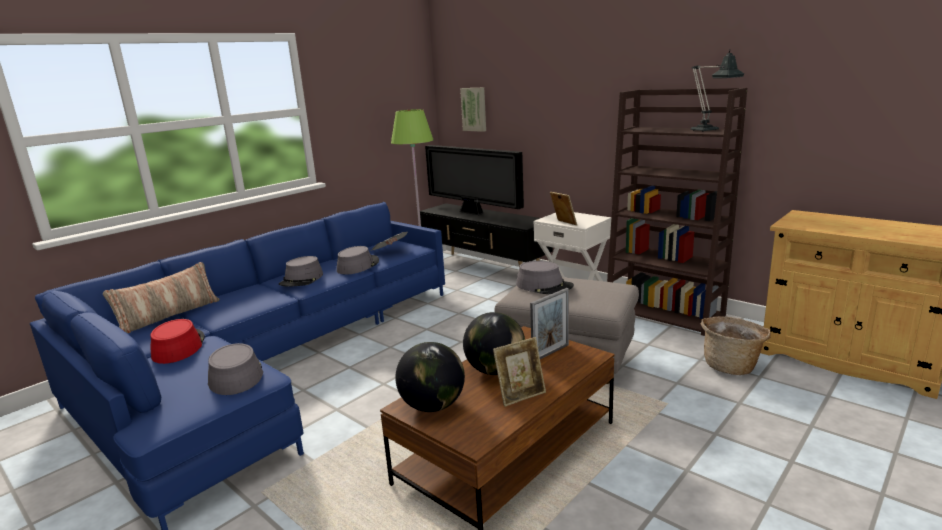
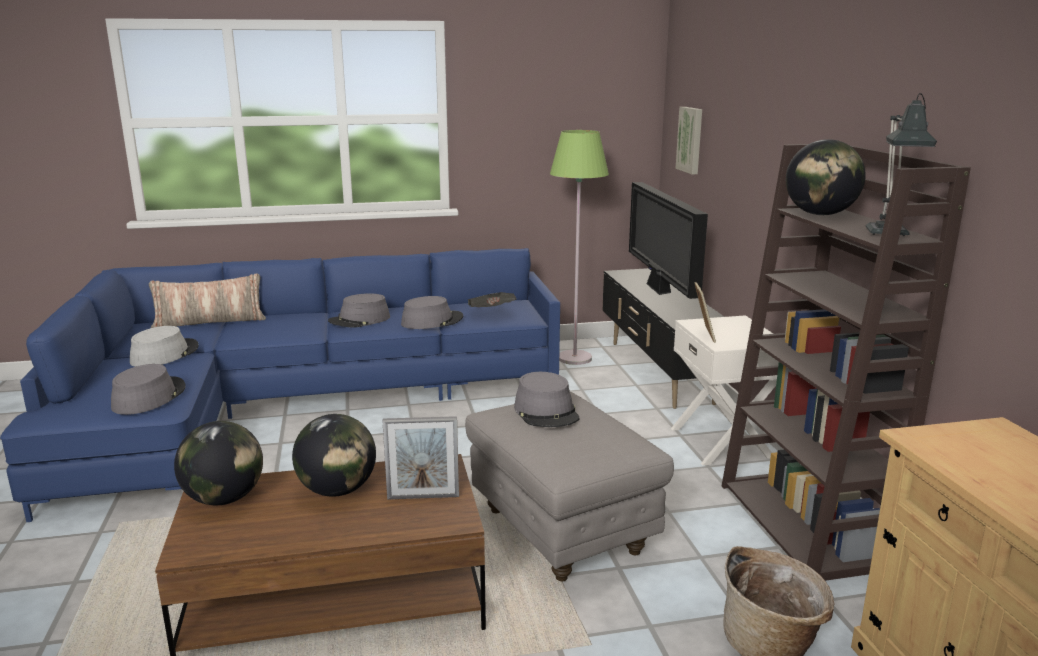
camera: 35 degrees right, 0 degrees up
(178, 347) = (164, 354): red hat -> grey hat
(520, 395) = (307, 528): picture frame -> none
(649, 130) = (820, 214): none -> globe

